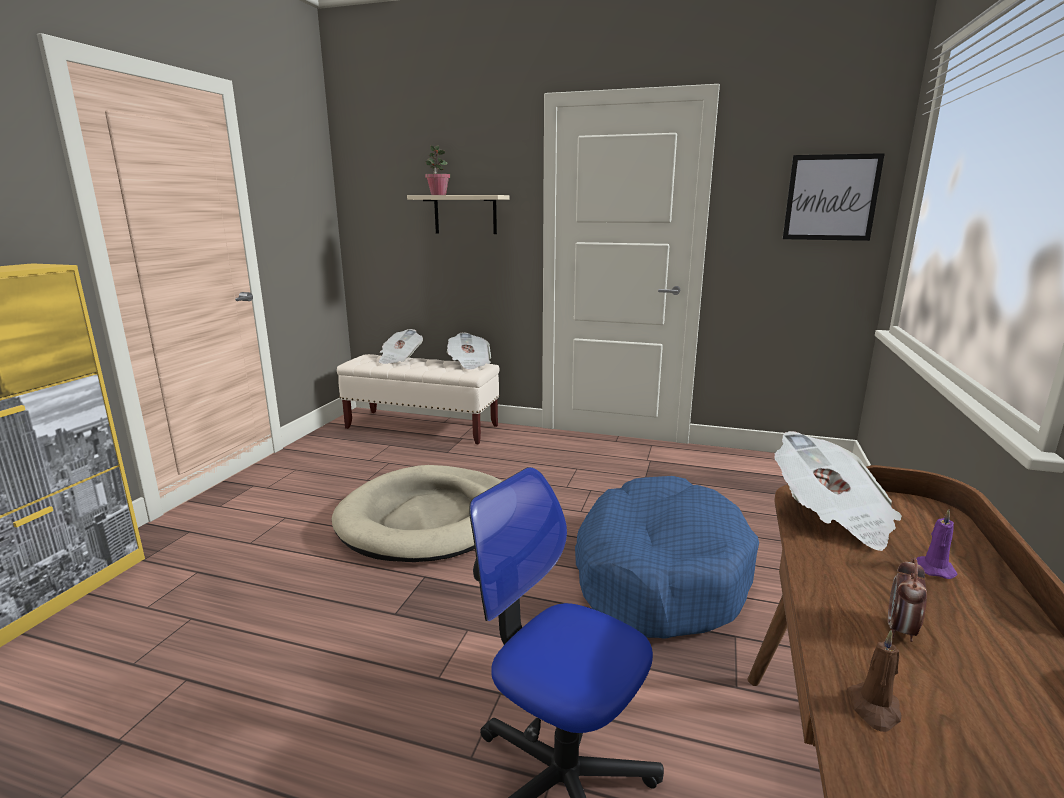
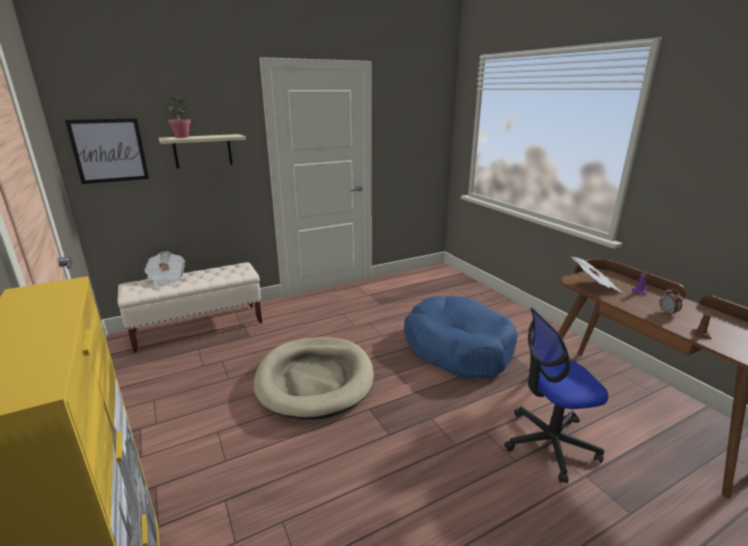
camera: 45 degrees left, 5 degrees up
(469, 363) = (231, 266): newspaper -> none
(831, 198) = (427, 128): picture -> picture (109, 150)

